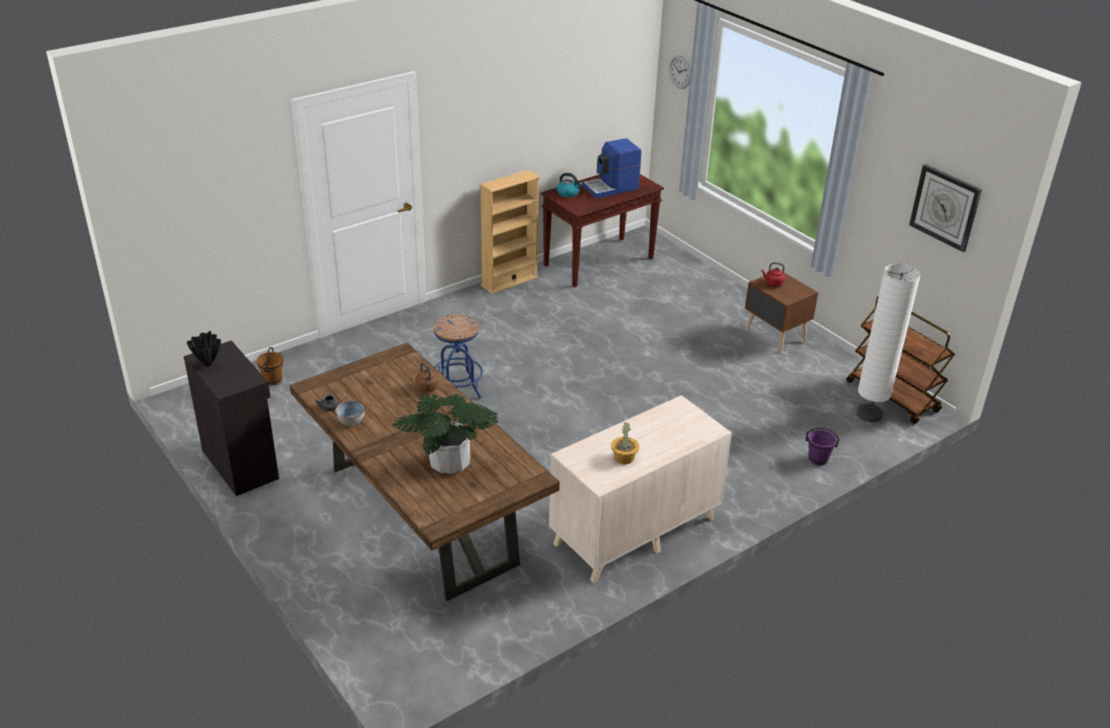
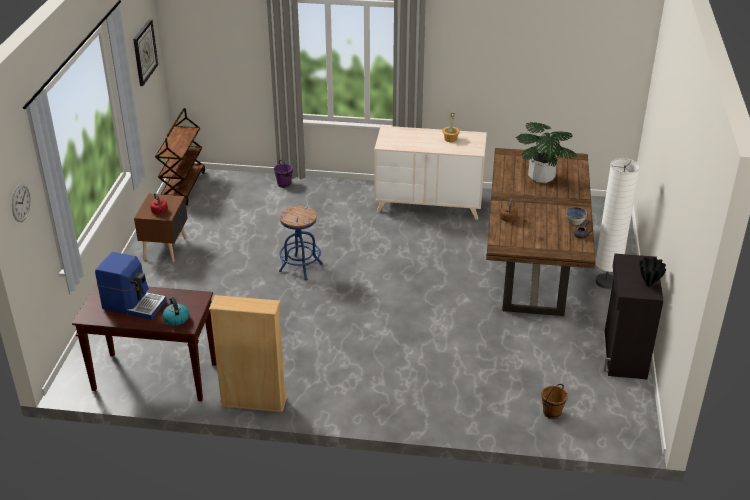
camera: 135 degrees left, 0 degrees up
(458, 390) = (422, 327): blue stool -> blue stool (300, 267)
(869, 414) = (214, 187): white floor lamp -> white floor lamp (606, 282)

